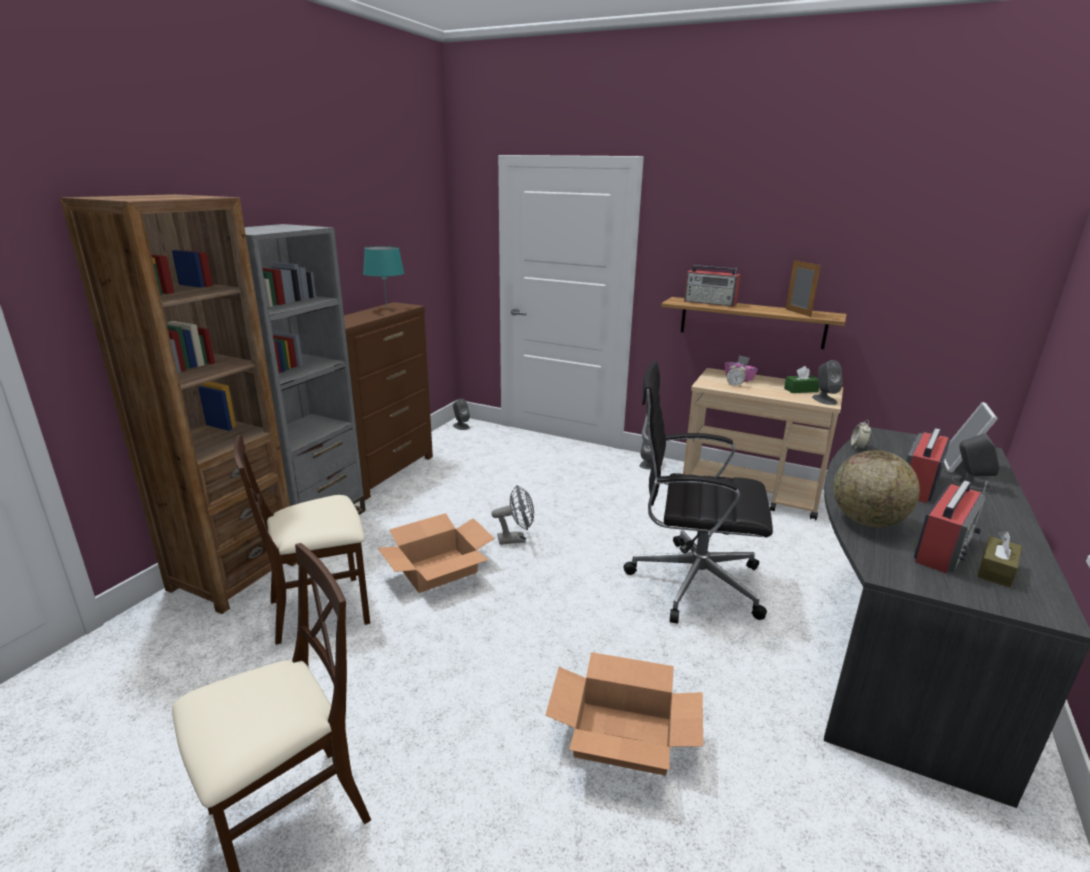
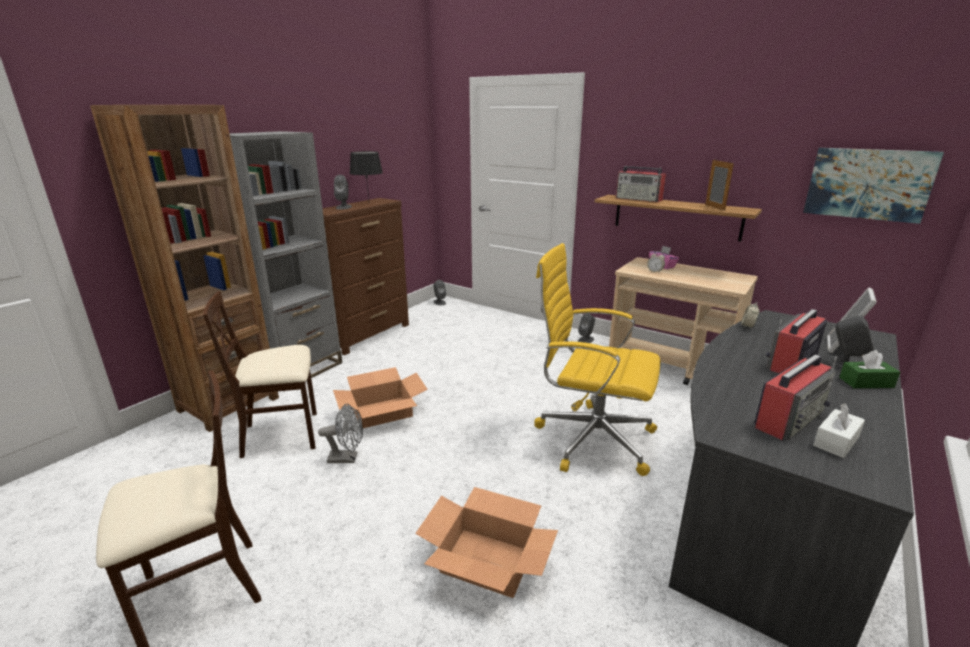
camera: 10 degrees right, 0 degrees up
(387, 309) = (369, 203): turquoise table lamp -> black table lamp
(516, 539) = (453, 392): grey fan -> grey fan (347, 458)
(691, 581) = (591, 438): black office chair -> yellow office chair
(801, 390) = (715, 277): green tissue box -> green tissue box (866, 382)
(824, 399) = (733, 286): grey speaker -> grey speaker (343, 207)
(867, 521) = (724, 389): globe -> none
(957, 288) = (868, 184): none -> picture
(996, 570) = (836, 441): brown tissue box -> white tissue box

